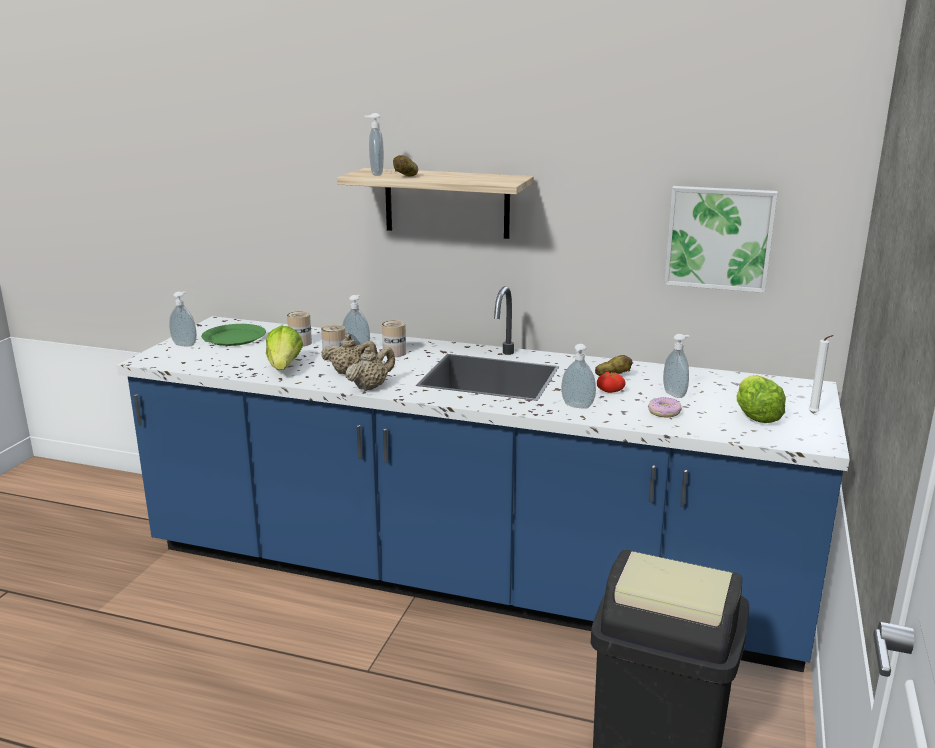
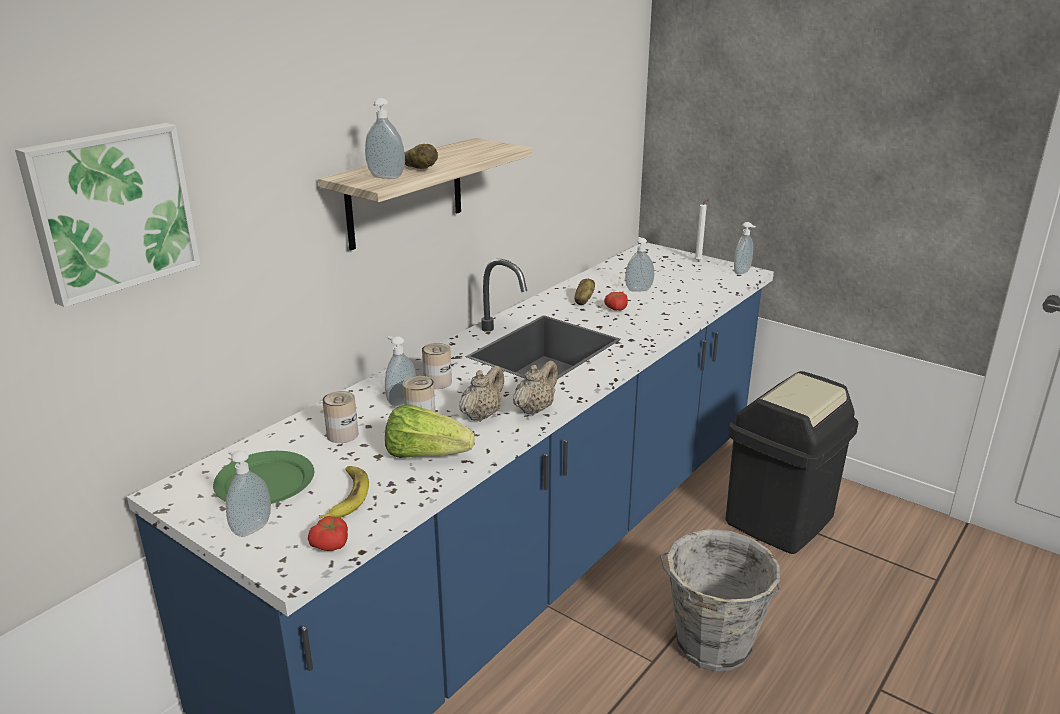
camera: 70 degrees left, 5 degrees up
(170, 364) = (331, 545): none -> tomato
(224, 357) = (347, 496): none -> banana
(371, 387) = (535, 409): beige teapot -> beige teapot turned 60 degrees clockwise
(403, 706) = (712, 646): none -> grey bucket
(577, 406) = (644, 327): soap dispenser -> soap dispenser (743, 272)
(664, 412) = (673, 301): donut -> none
(719, 238) = (586, 154): picture -> picture (111, 210)
(755, 415) = (692, 276): lettuce -> none

